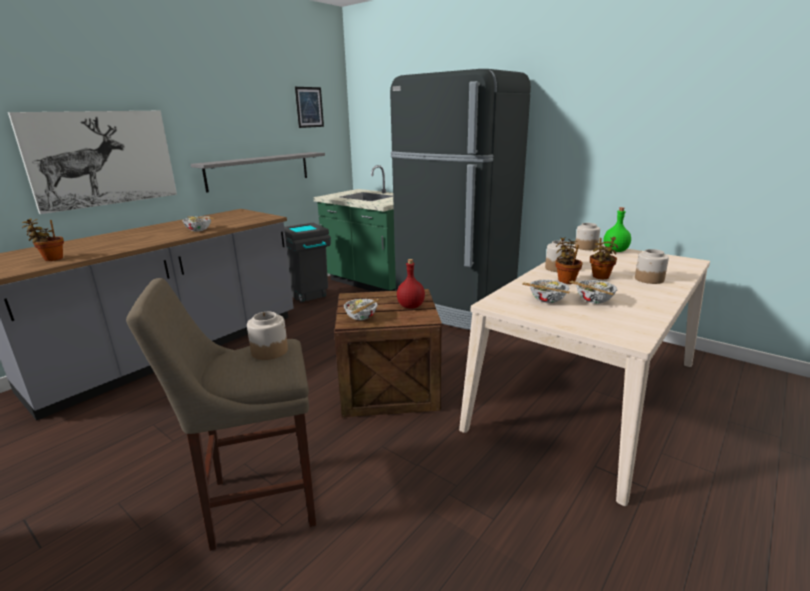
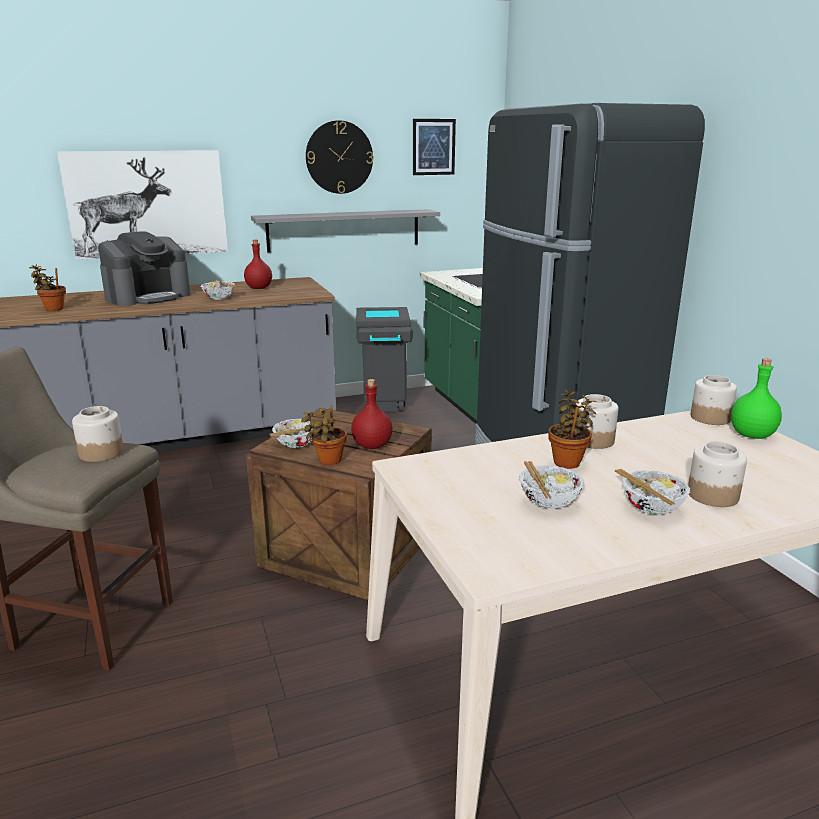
camera: 30 degrees right, 0 degrees up
(131, 238) = (148, 297): none -> coffee machine
(217, 220) = (258, 288): none -> red bottle
(250, 115) = (339, 157): none -> wall clock
(547, 300) = (482, 482): bowl -> bowl (651, 508)
(600, 277) = (634, 471): potted plant -> potted plant (327, 461)

